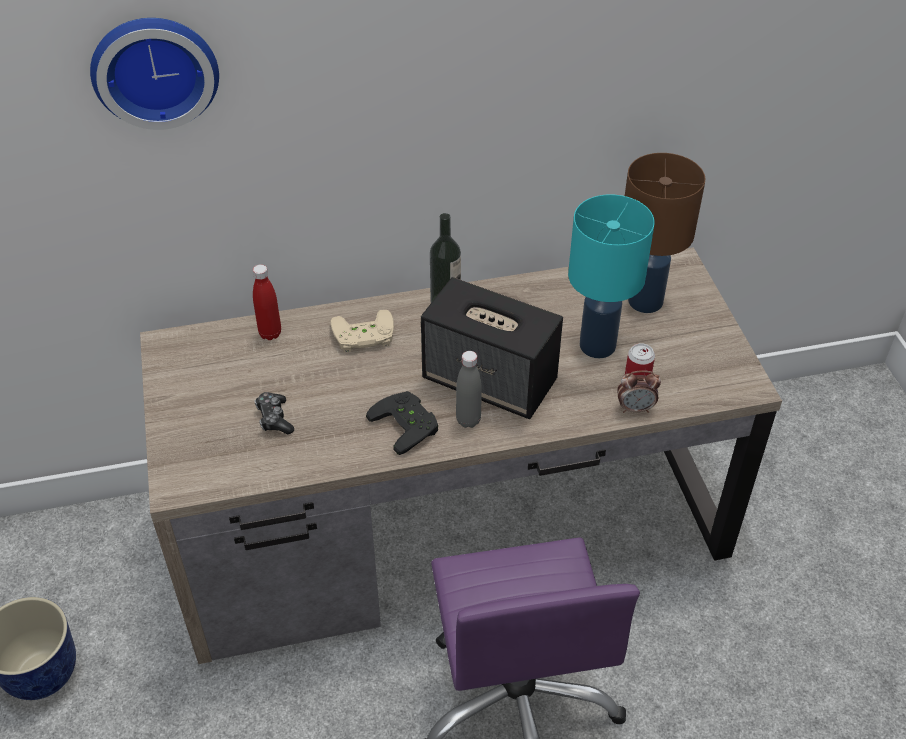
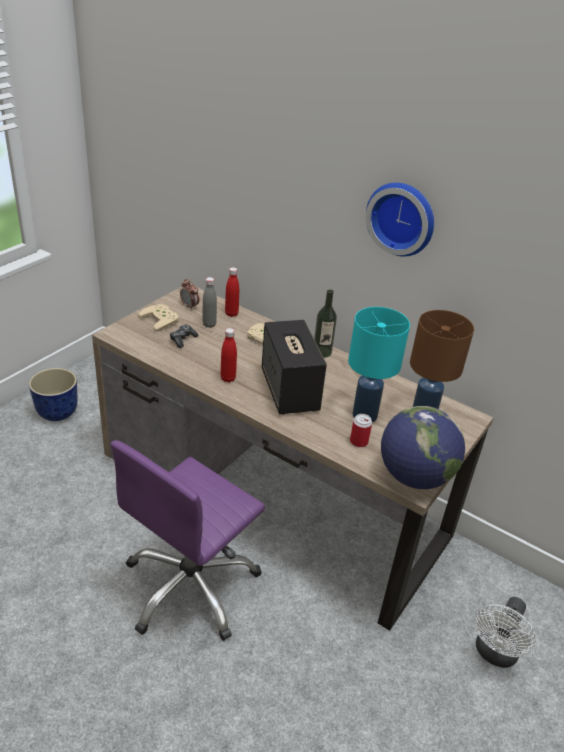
camera: 45 degrees right, 10 degrees down
(155, 69) = (224, 133): wall clock -> wall clock (402, 218)
(201, 413) = (162, 319): none -> beige game controller
(408, 424) = (228, 378): black game controller -> red bottle
(468, 420) = (254, 396): grey bottle -> grey bottle (209, 324)
(635, 408) = (338, 450): alarm clock -> alarm clock (189, 306)
(730, 375) = (414, 477): none -> globe
(821, 493) = (494, 654): none -> white fan

